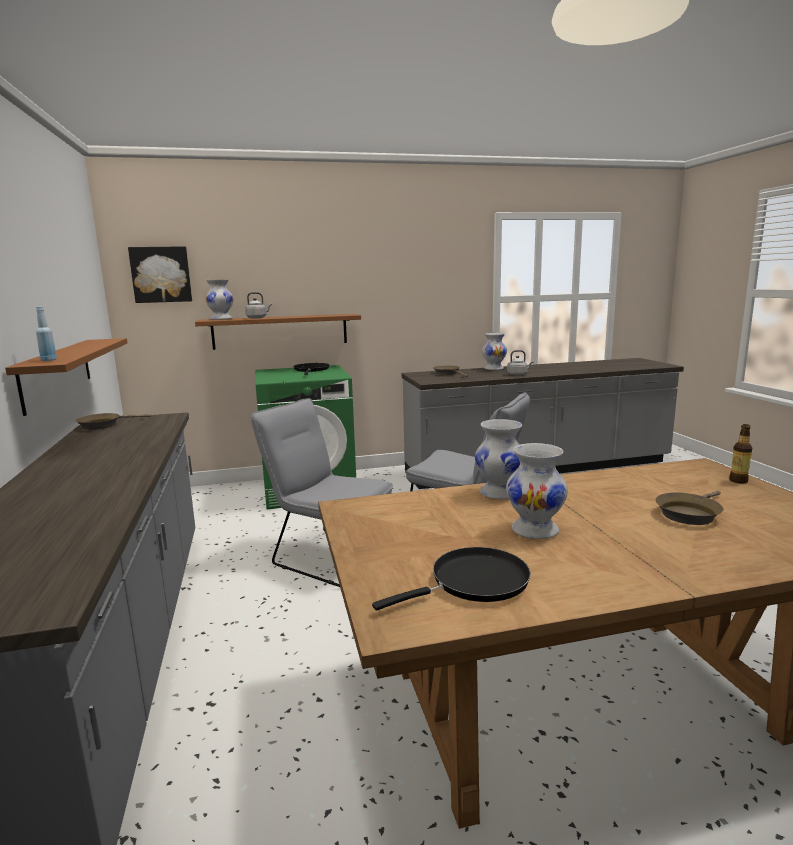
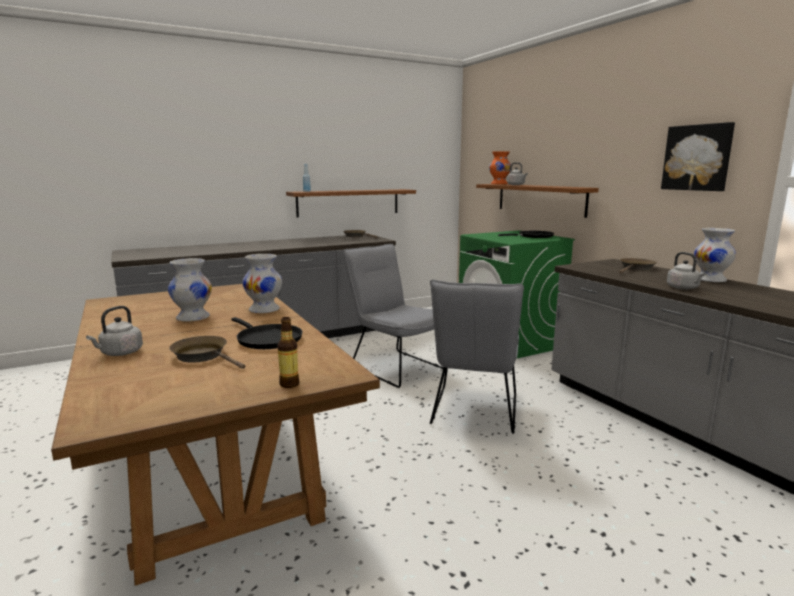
camera: 75 degrees right, 0 degrees up
(161, 274) = (483, 148): picture -> picture (697, 157)
(221, 319) = (499, 184): white vase -> orange vase
(328, 556) = (394, 366): grey chair -> grey chair turned 60 degrees counterclockwise
(474, 582) = (132, 309): black frying pan -> black frying pan (267, 339)
(705, 559) = (120, 353): none -> grey kettle

